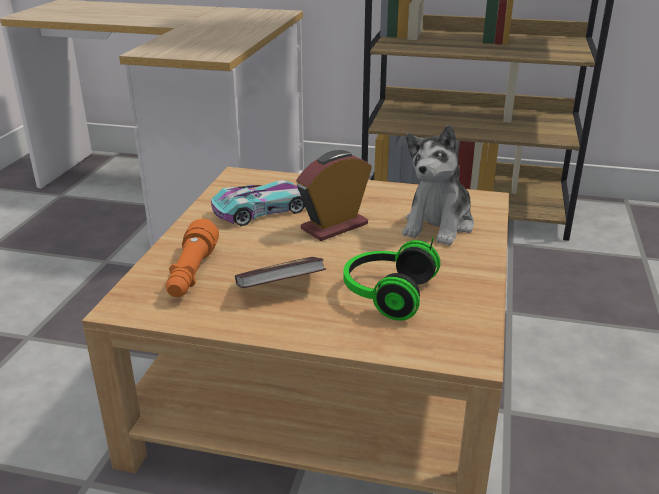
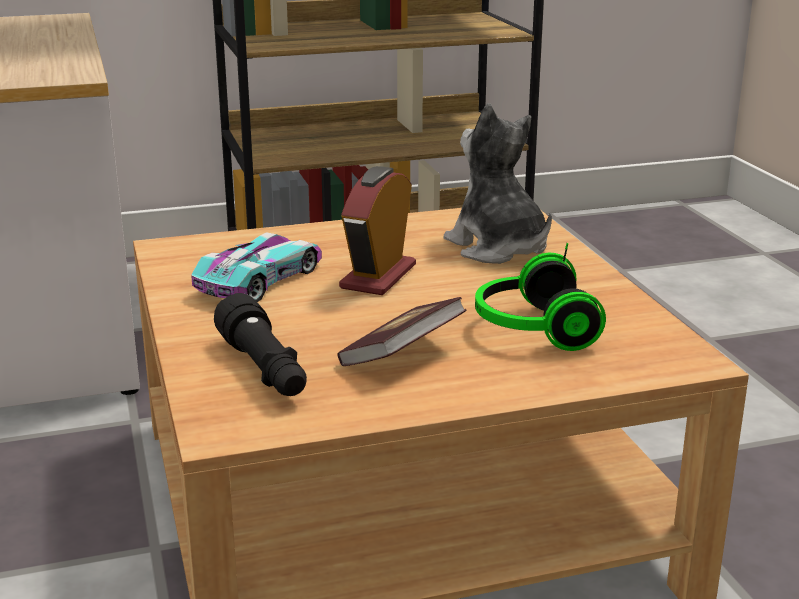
camera: 30 degrees left, 5 degrees down
(191, 274) = (264, 370): orange flashlight -> black flashlight
(438, 225) = (498, 248): plush toy -> plush toy turned 150 degrees clockwise

